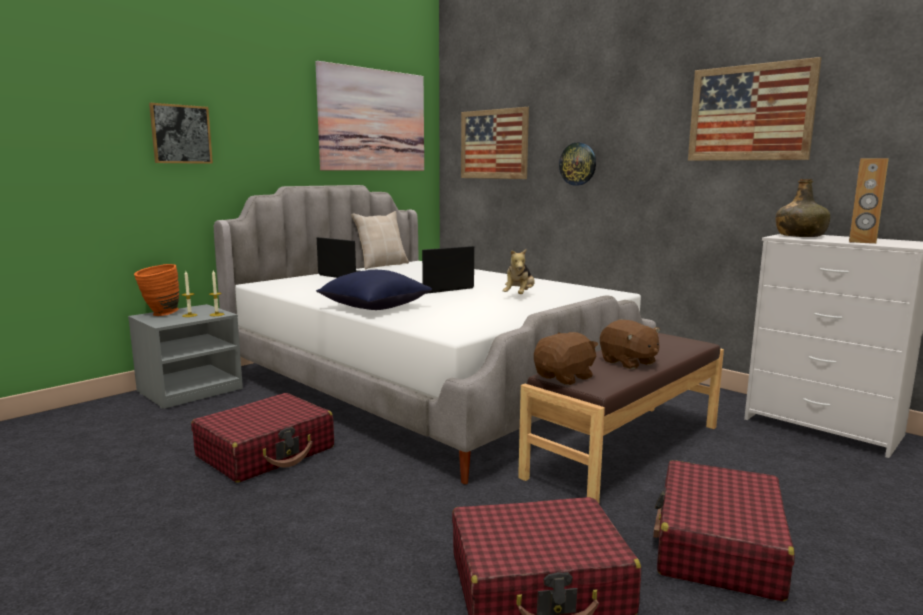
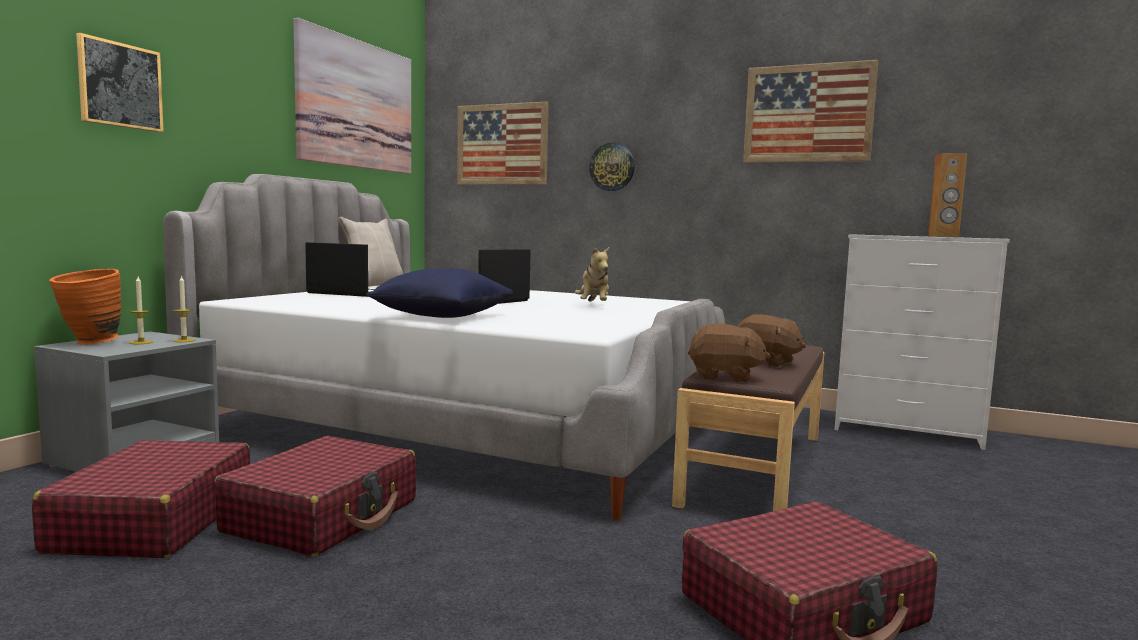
camera: 20 degrees left, 5 degrees down
(565, 377) = (725, 377): brown plush toy -> brown plush toy turned 75 degrees clockwise
(718, 546) = (931, 543): red suitcase -> red suitcase (153, 521)
(800, 236) = (877, 234): green bottle -> none

